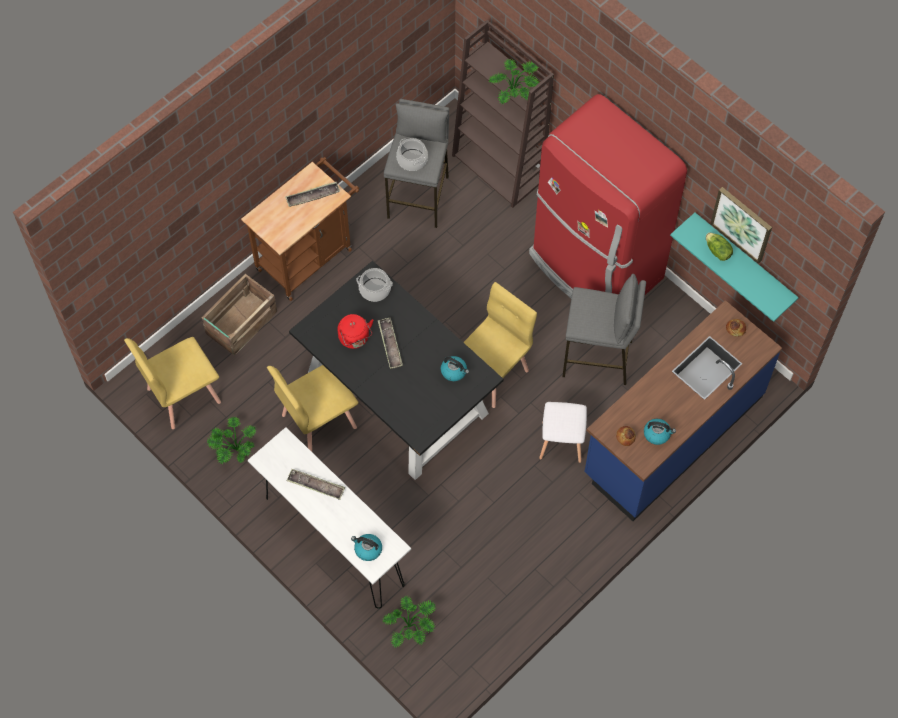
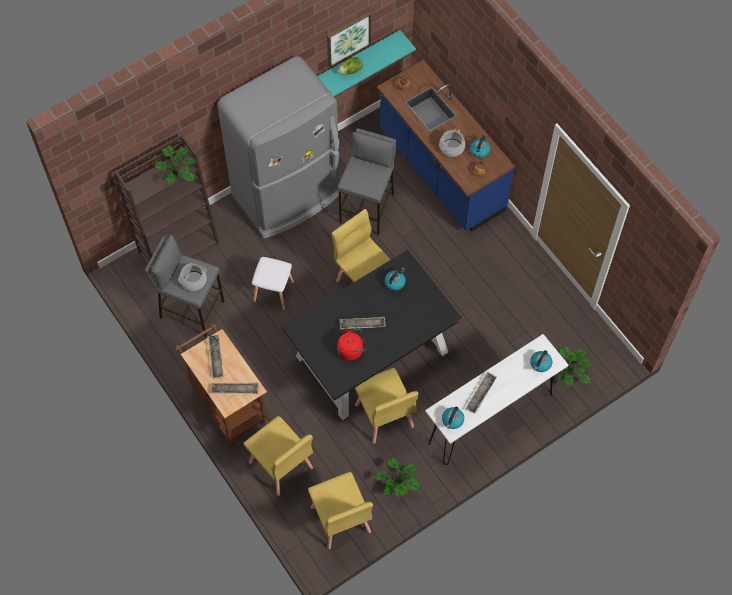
camera: 80 degrees left, 0 degrees up
(240, 323) = (281, 465): crate -> yellow chair
(276, 222) = (235, 389): none -> tray
(276, 458) = (452, 420): none -> kettle
(375, 289) = (309, 328): cooking pot -> cooking pot (451, 147)
(562, 441) = (433, 244): white stool -> white stool (273, 291)
(595, 268) = (288, 195): red fridge -> grey fridge

